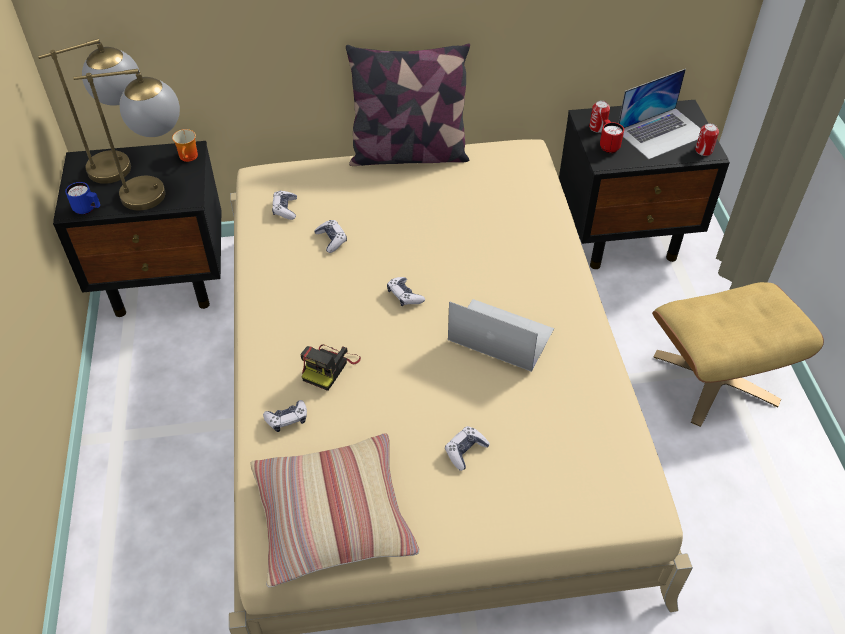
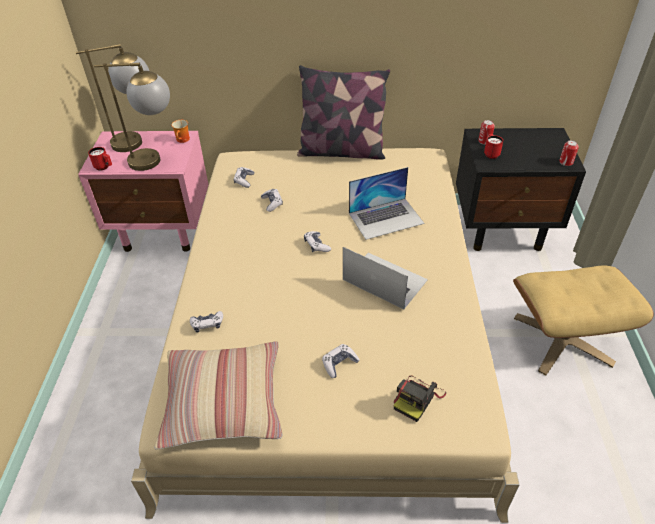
camera: 10 degrees right, 5 degrees down
(88, 210) = (104, 167): blue mug -> red mug
(166, 280) = (164, 230): black nightstand -> pink nightstand
(329, 367) = (248, 290): camera -> camera (417, 398)
(662, 133) = (534, 148): laptop -> laptop (386, 218)

